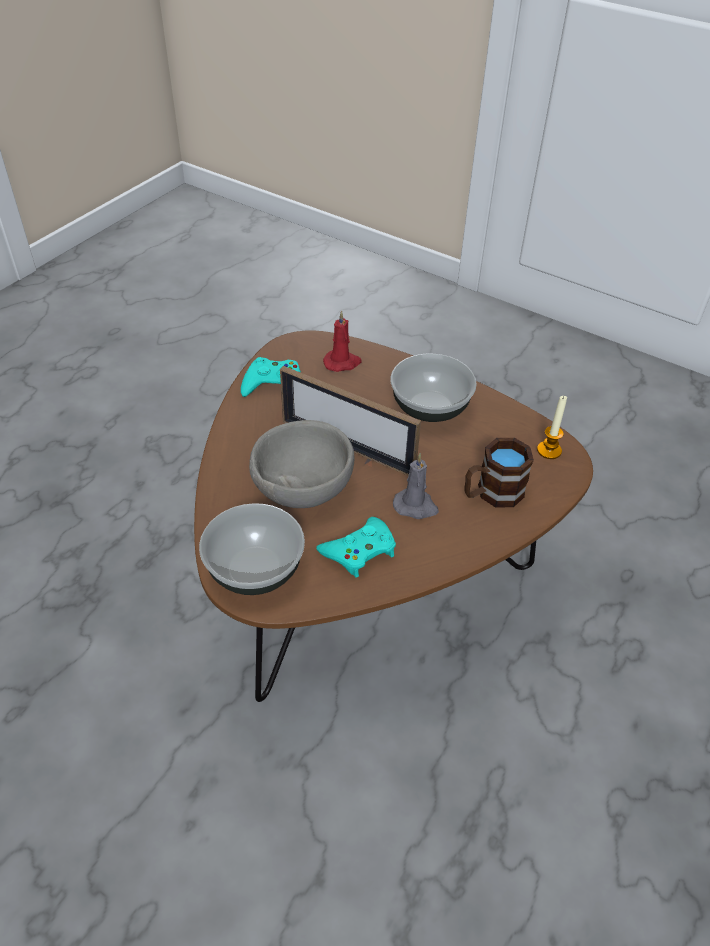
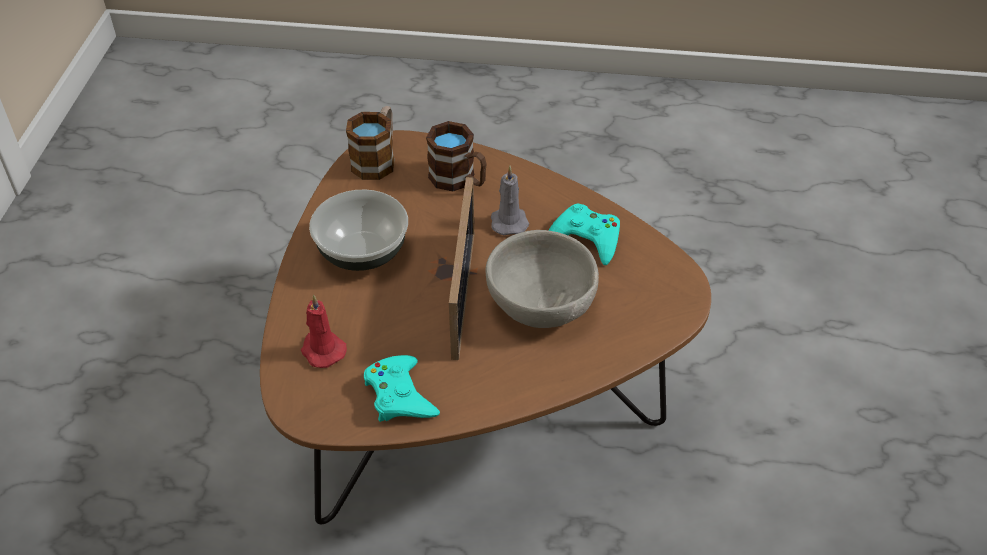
camera: 115 degrees left, 0 degrees up
(254, 569) = (659, 297): bowl -> none
(549, 450) = (377, 159): candle -> mug

